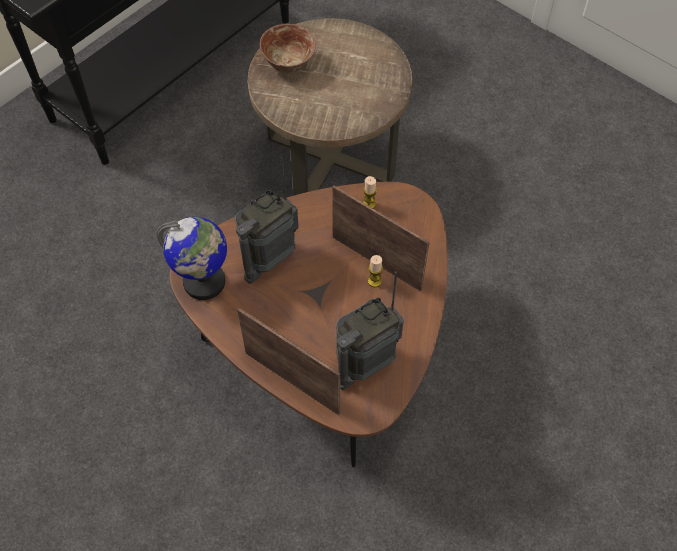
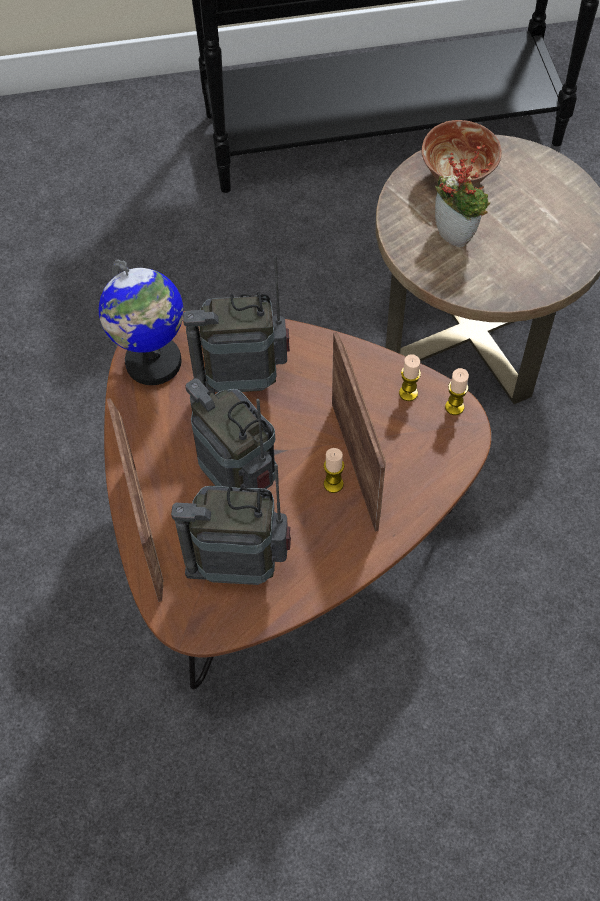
camera: 40 degrees right, 0 degrees up
(318, 97) = (457, 235): none -> potted plant
(320, 315) = (239, 480): none -> radio
(400, 195) = (454, 407): none -> candle

